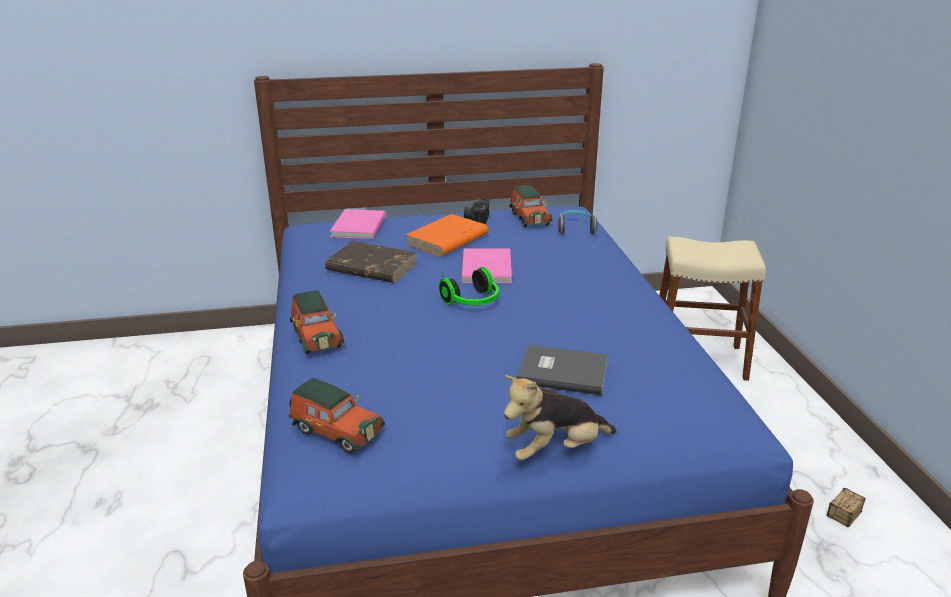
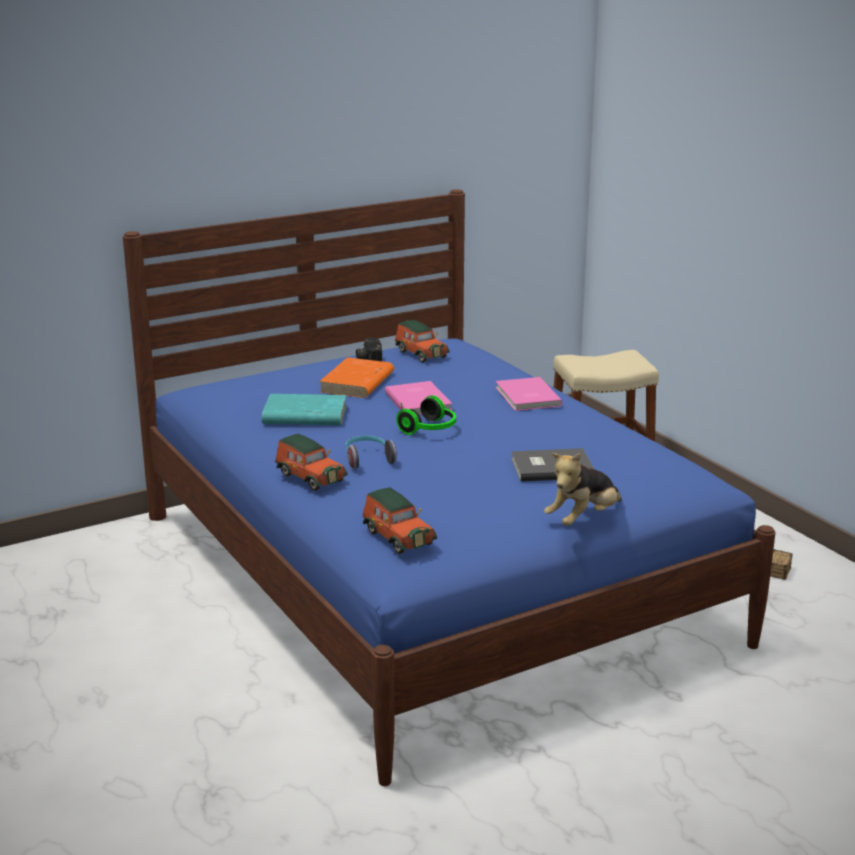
camera: 20 degrees left, 5 degrees down
(335, 430) = (397, 536): toy car -> toy car turned 45 degrees clockwise
(356, 226) = (250, 383): pink book -> pink book (526, 397)
(371, 267) = (304, 415): brown book -> turquoise book
(575, 228) = (473, 357): headphones -> headphones (367, 459)

